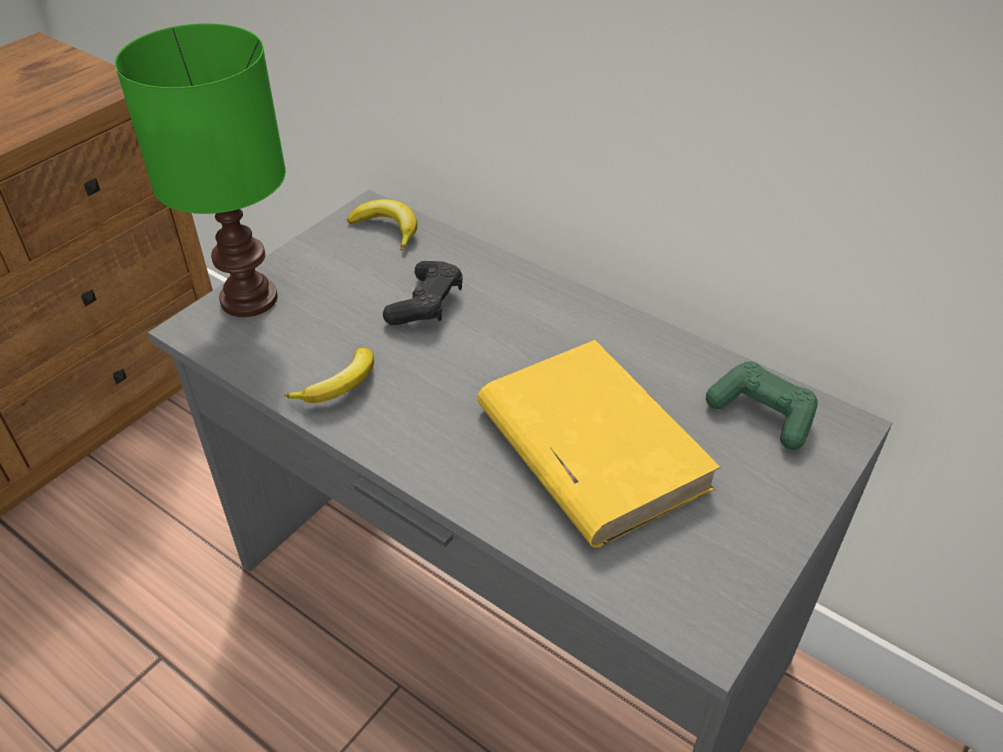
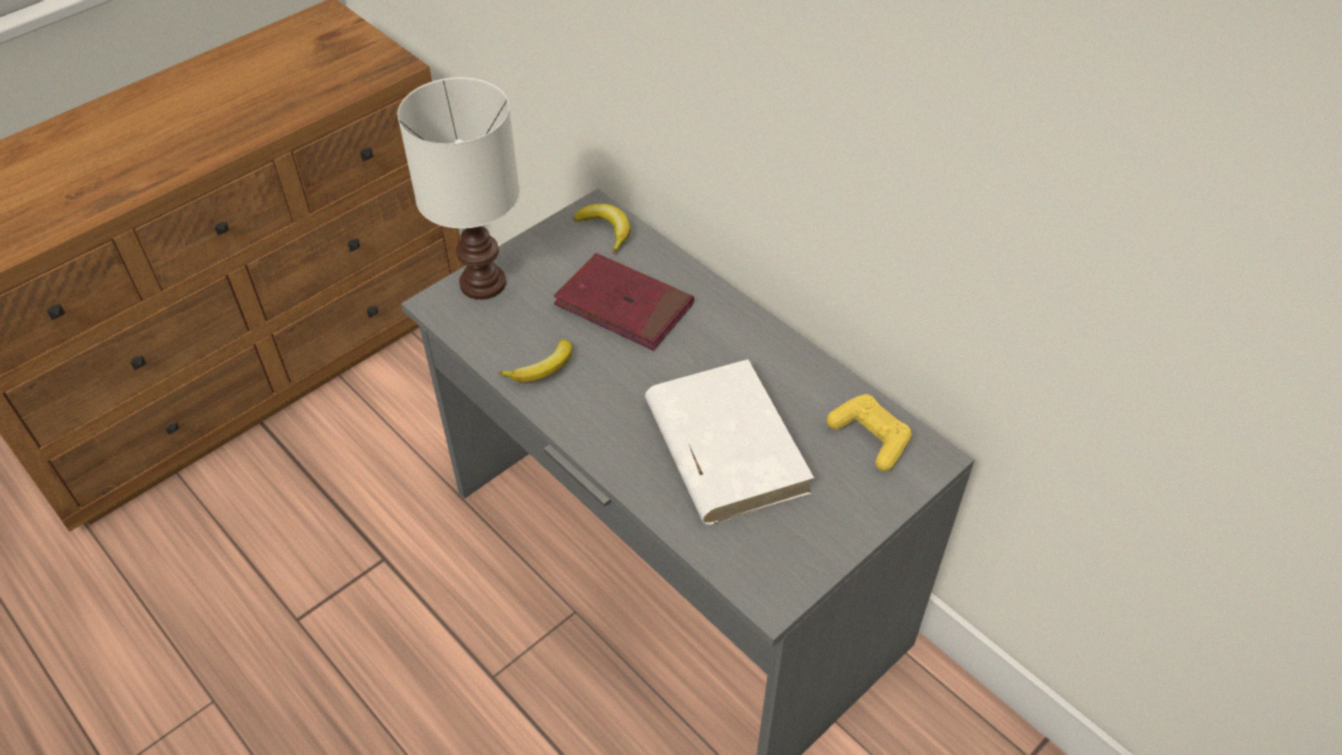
camera: 10 degrees right, 5 degrees up
(248, 300) = (482, 285): green table lamp -> white table lamp
(426, 304) = (624, 306): black game controller -> red book
(590, 446) = (725, 446): yellow book -> white book
(762, 414) = (870, 438): green game controller -> yellow game controller

